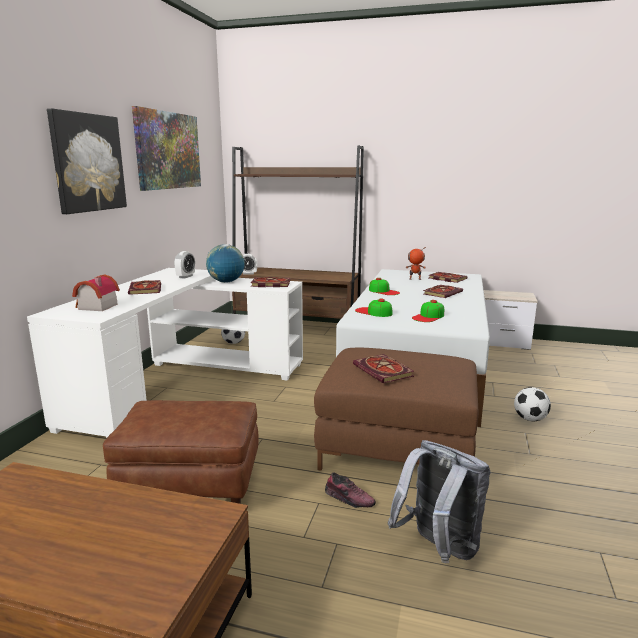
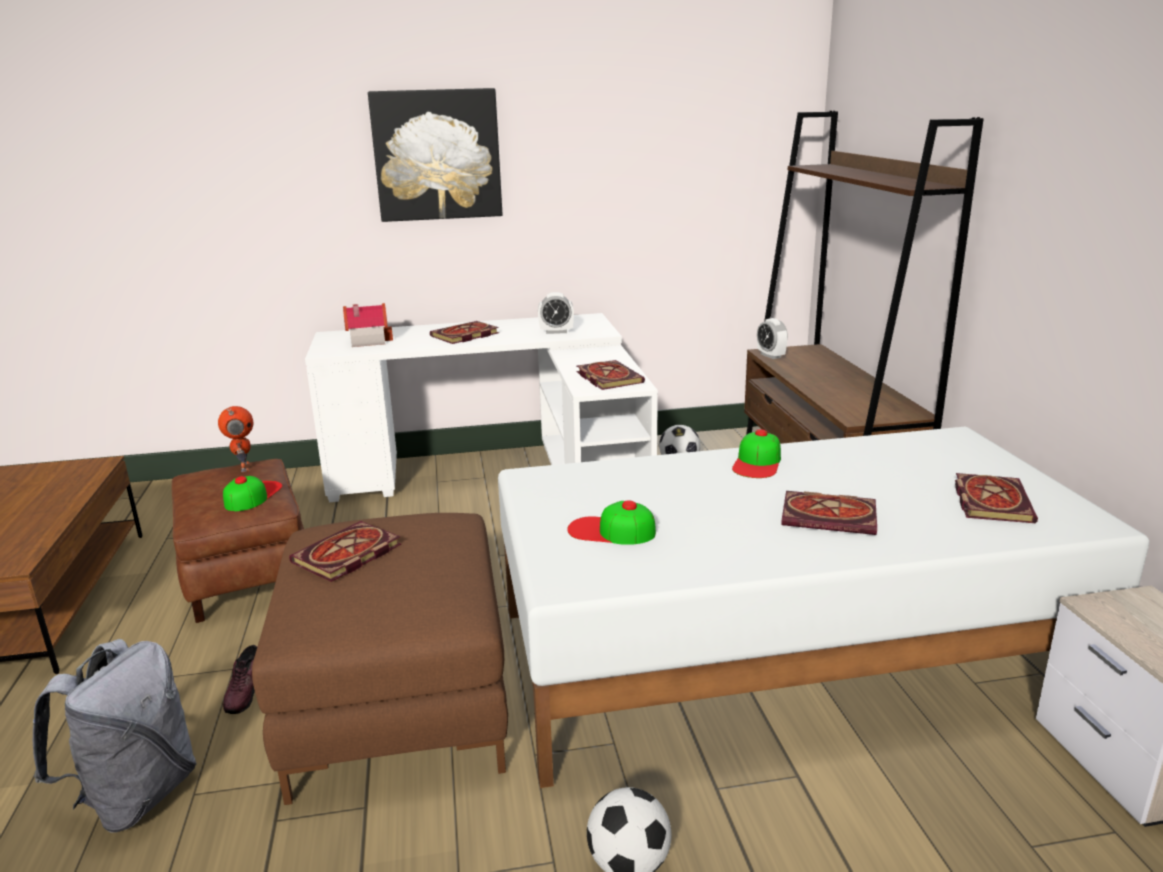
camera: 65 degrees right, 5 degrees up
(168, 150) = (632, 127): picture -> none
(226, 282) = (588, 355): globe -> none
(373, 312) = (592, 481): cap -> cap (252, 495)
(415, 279) = (918, 471): toy robot -> toy robot (243, 467)

